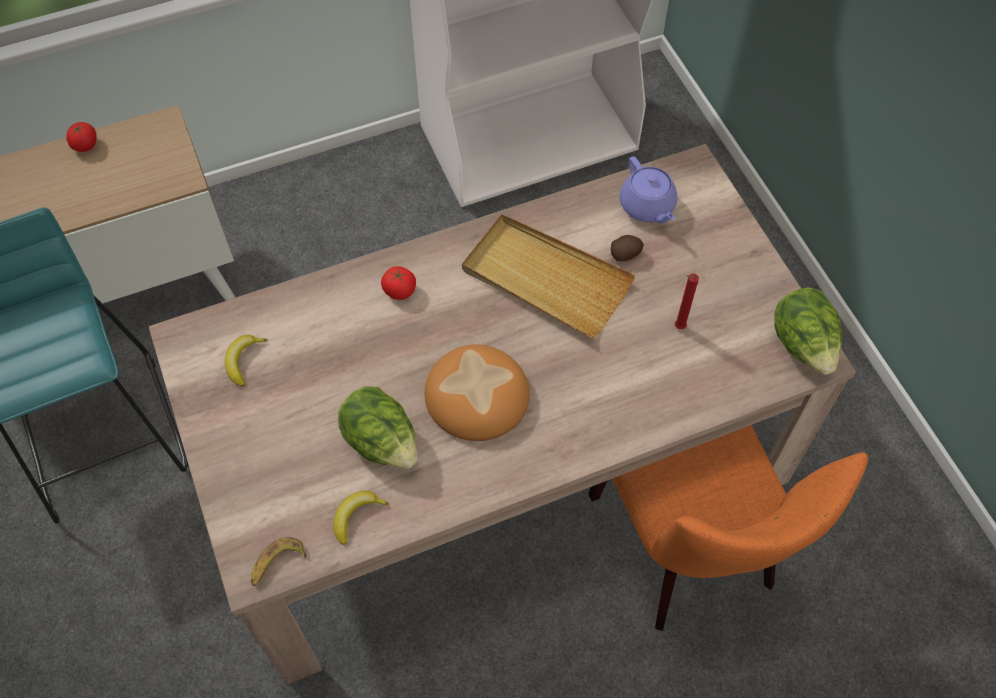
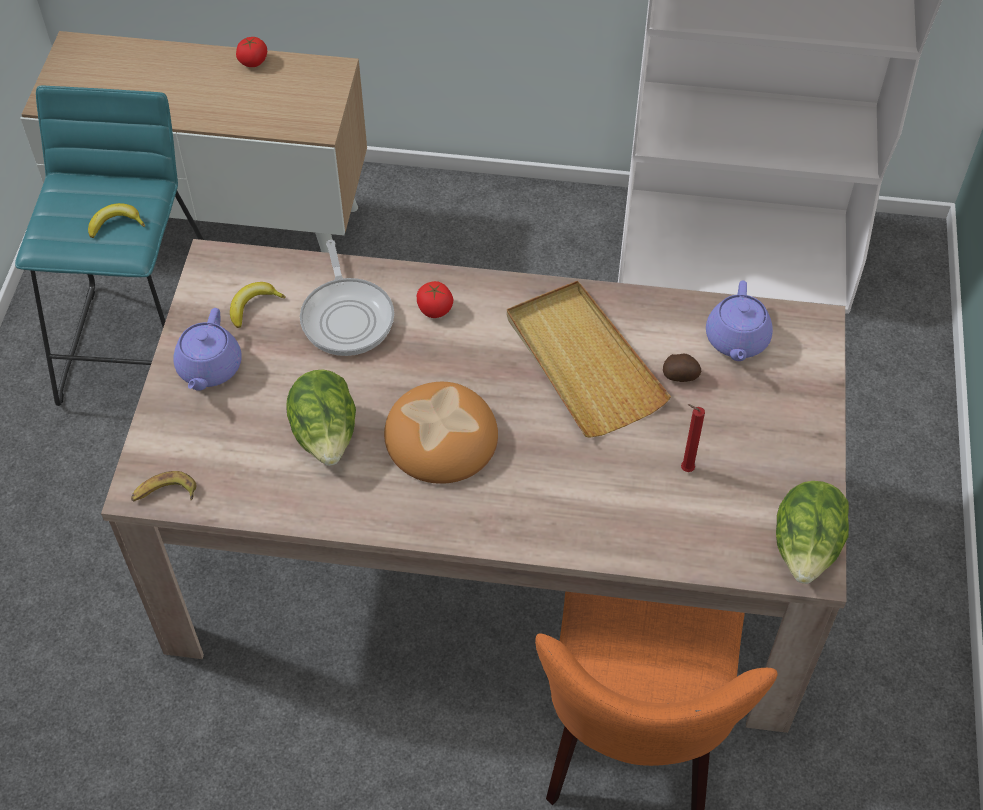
camera: 30 degrees right, 5 degrees down
(241, 434) = (209, 368): none -> purple teapot
(331, 331) = (347, 316): none -> frying pan
(356, 516) = (259, 488): banana -> banana (116, 224)

